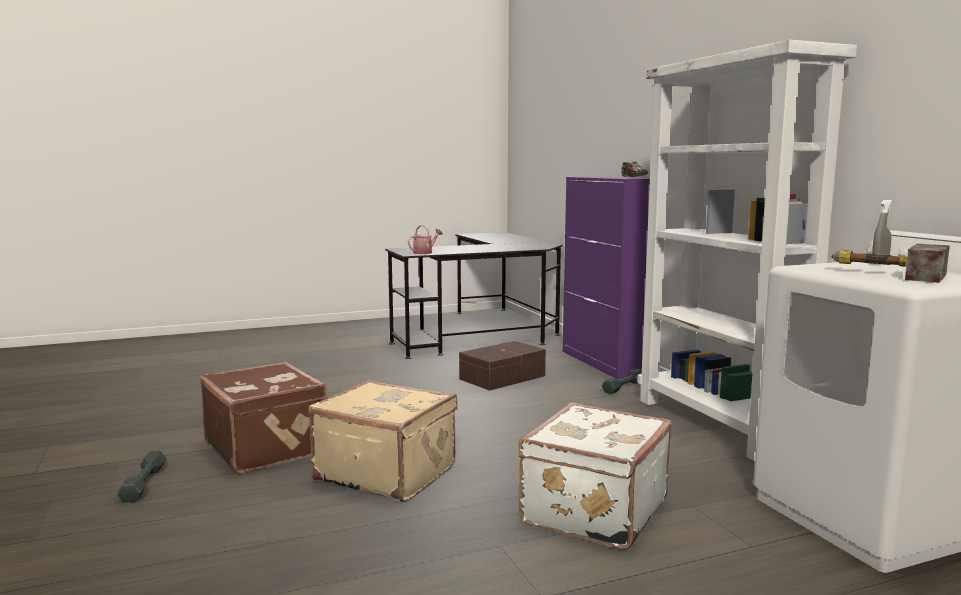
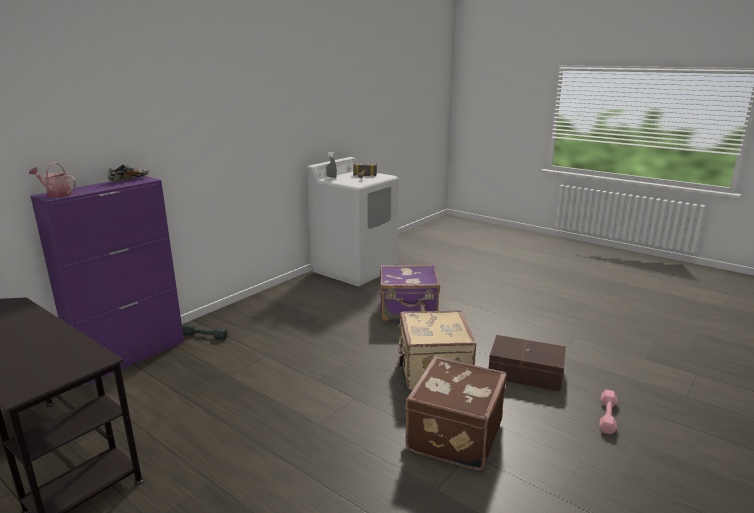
camera: 120 degrees left, 10 degrees up
(100, 547) = (607, 416): none -> pink dumbbell
(143, 483) = (557, 454): grey dumbbell -> none
(425, 252) = (78, 355): watering can -> watering can (56, 194)
(501, 377) = (202, 391): brown storage box -> brown storage box (526, 373)
(592, 511) = (408, 311): white suitcase -> purple suitcase
(719, 424) = (269, 300): white bookcase -> none

